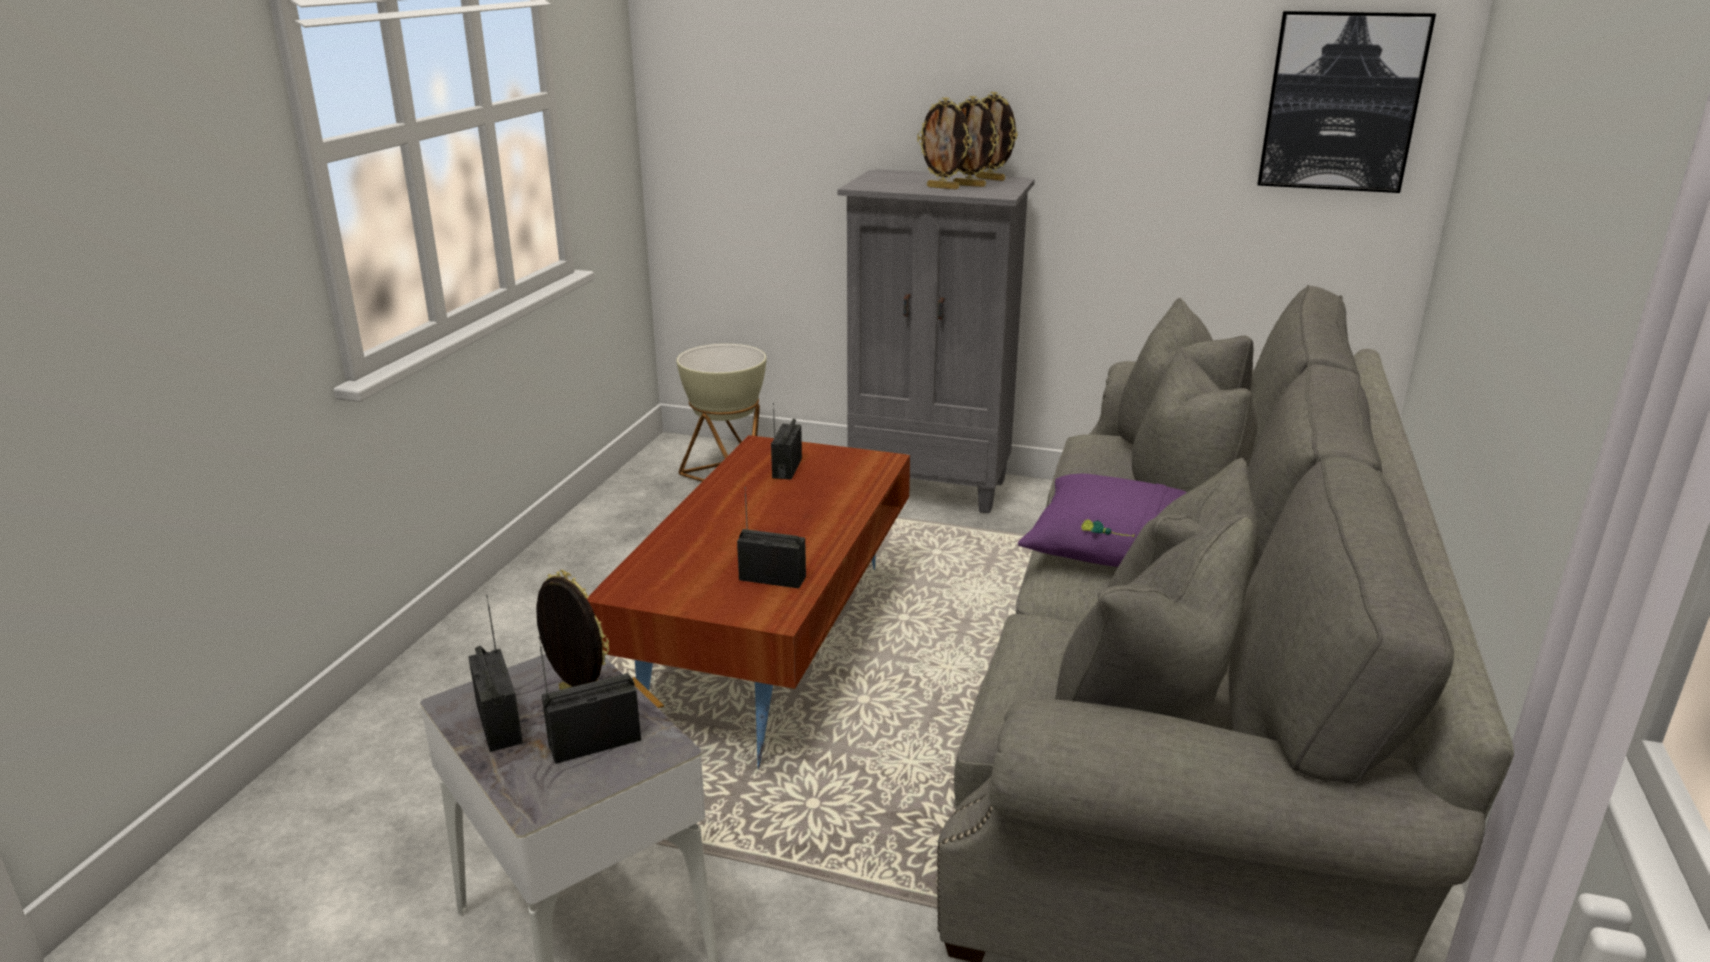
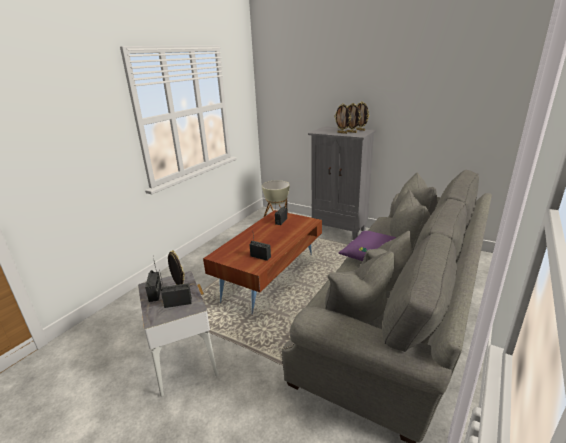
camera: 15 degrees right, 0 degrees up
(1341, 102) = (485, 104): picture -> none

